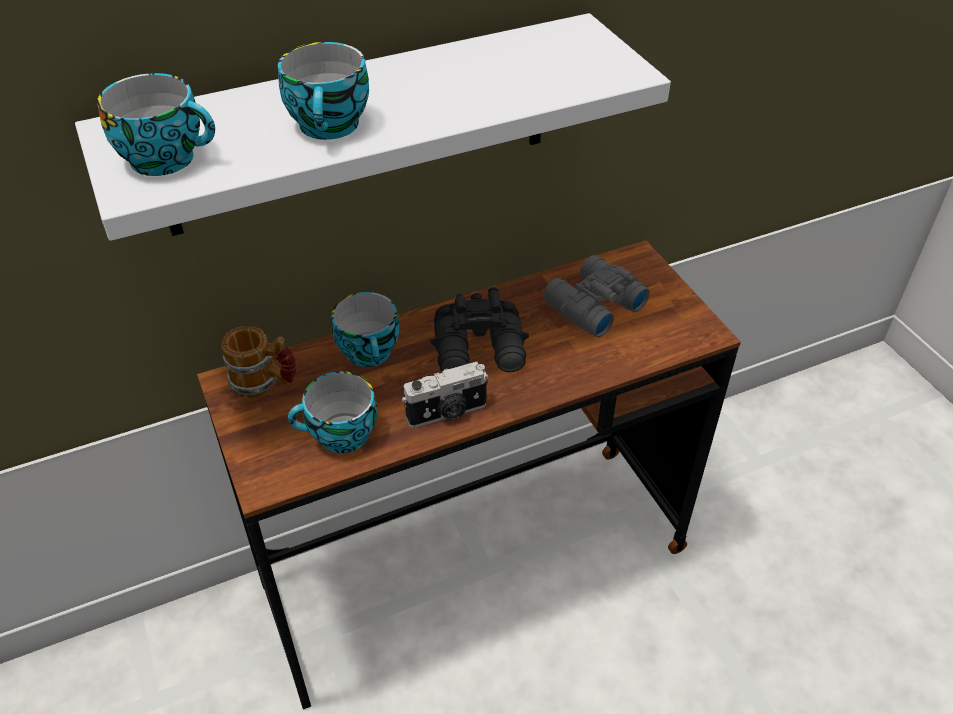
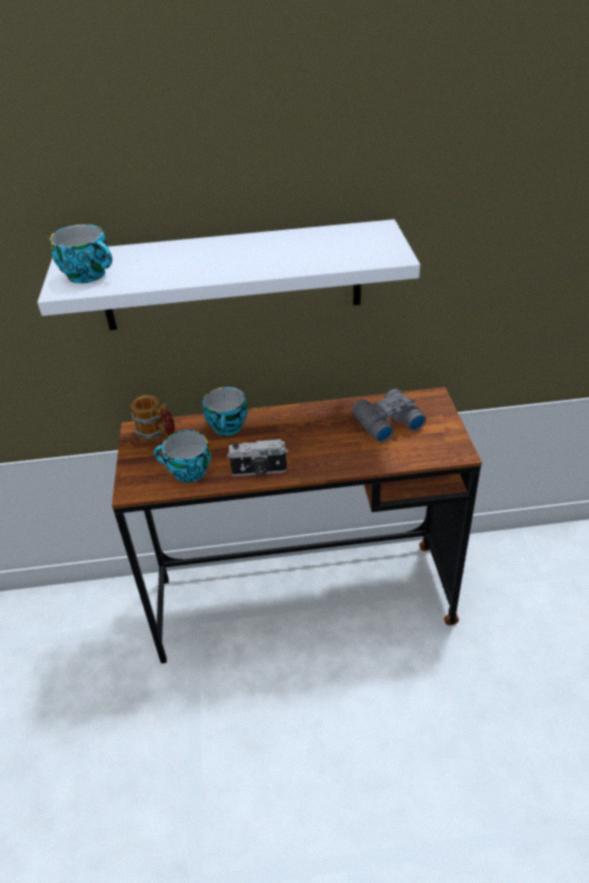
camera: 20 degrees right, 5 degrees down
(331, 126) = (190, 268): cup -> none
(481, 350) = (299, 438): black binoculars -> none

